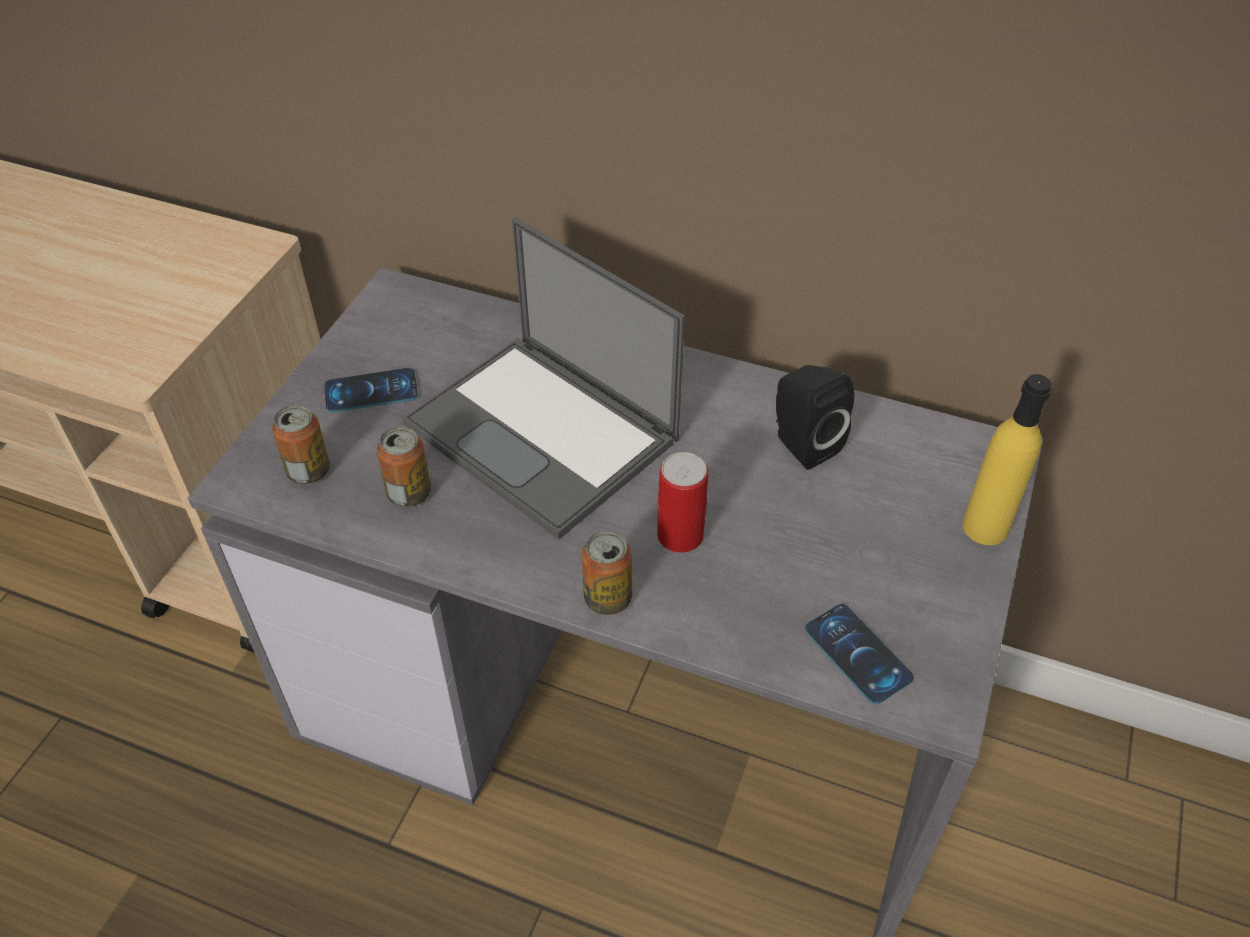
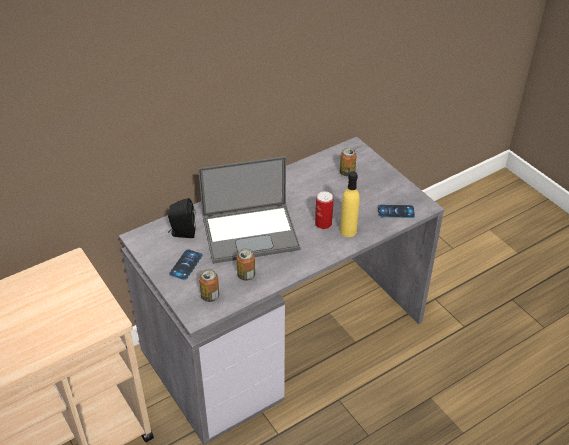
camera: 55 degrees left, 5 degrees down
(607, 598) = (332, 250): can -> can (347, 172)
(802, 443) = (312, 181): black speaker -> black speaker (182, 233)
(985, 527) = (376, 165): yellow bottle -> yellow bottle (348, 231)

